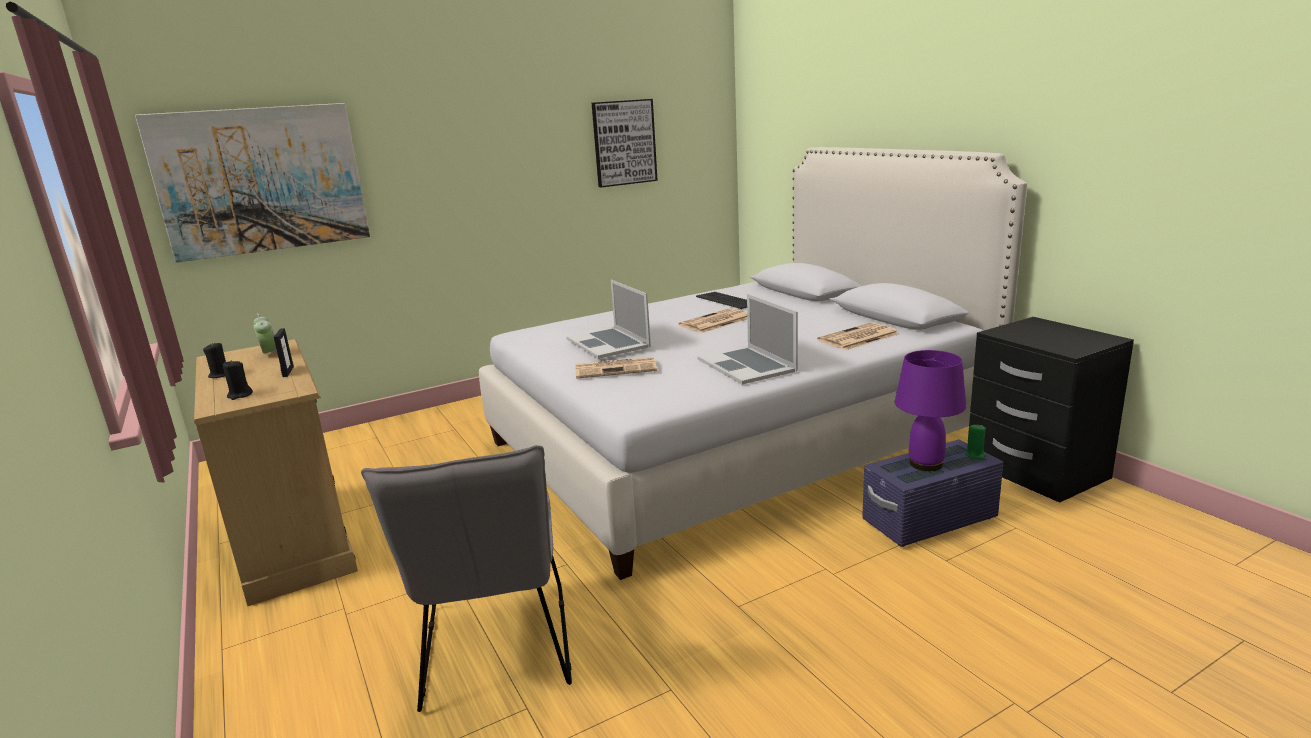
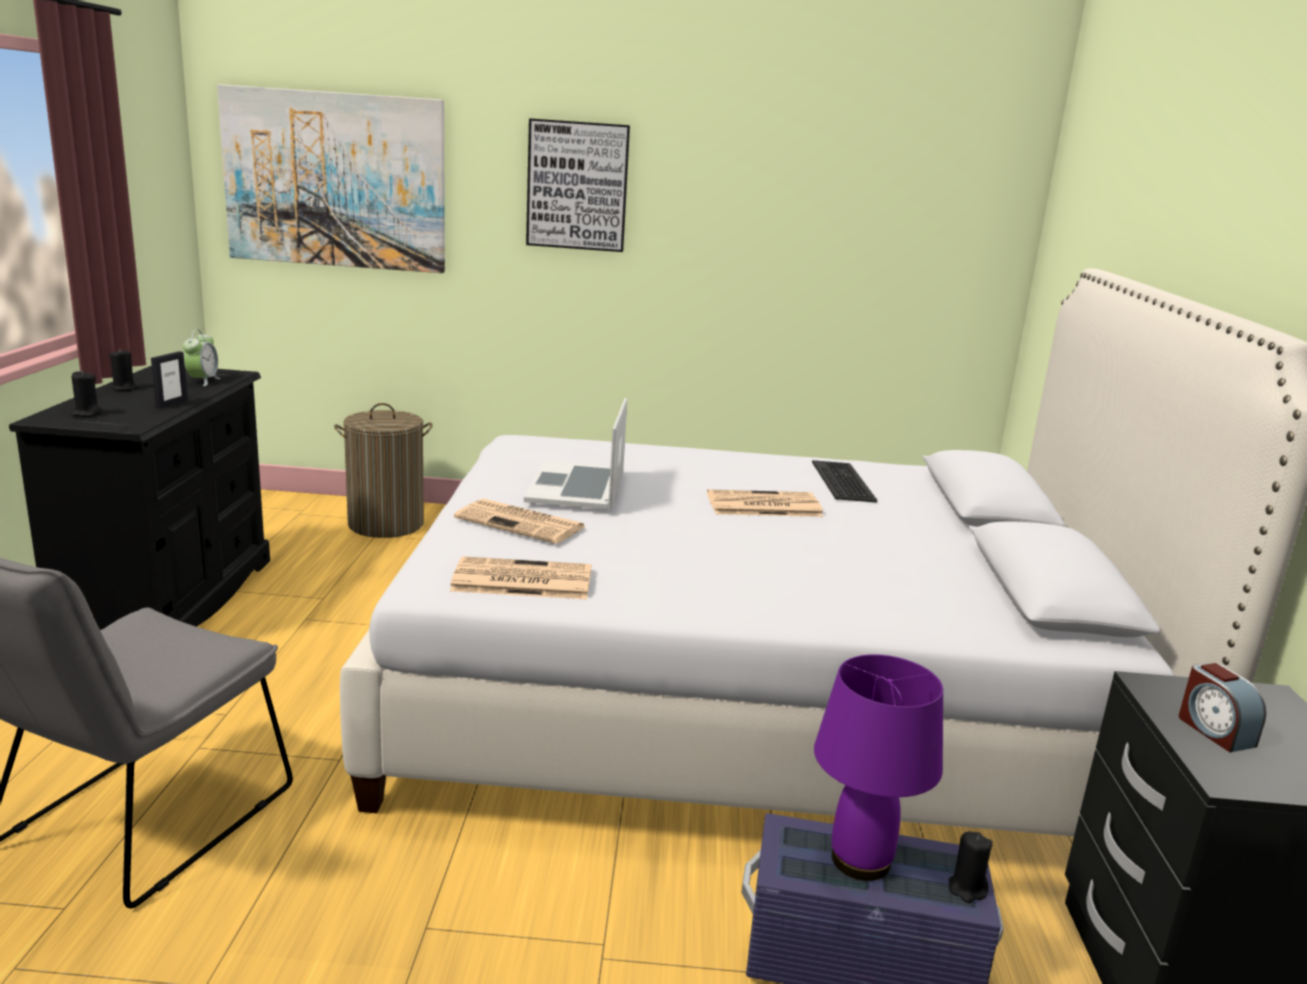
camera: 30 degrees right, 0 degrees up
(294, 540) = (170, 601): beige dresser -> black dresser
(379, 439) = (386, 524): none -> laundry basket
(624, 143) = (831, 211): picture -> picture (577, 186)
(747, 365) = (678, 581): laptop -> none
(858, 338) = (914, 603): newspaper -> newspaper (520, 580)
(975, 455) = (967, 889): green candle -> black candle
(1040, 338) = (1214, 731): none -> alarm clock

